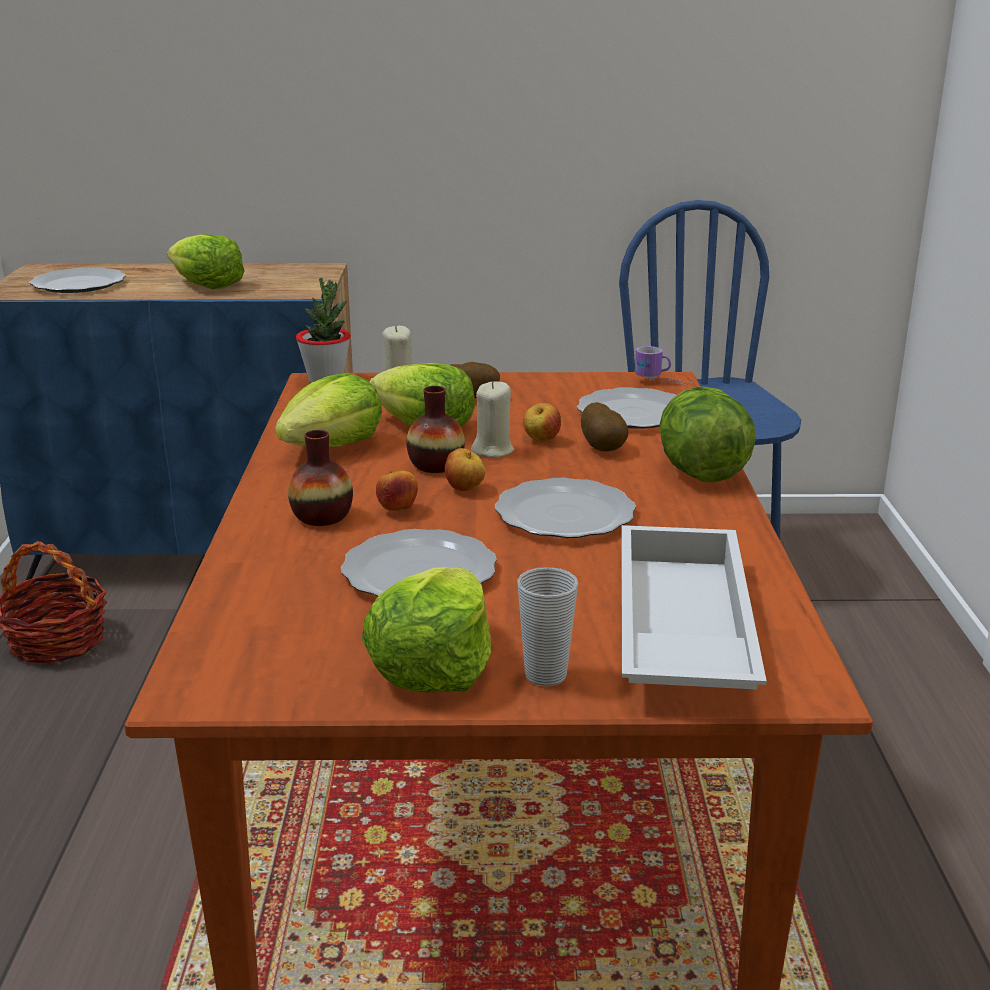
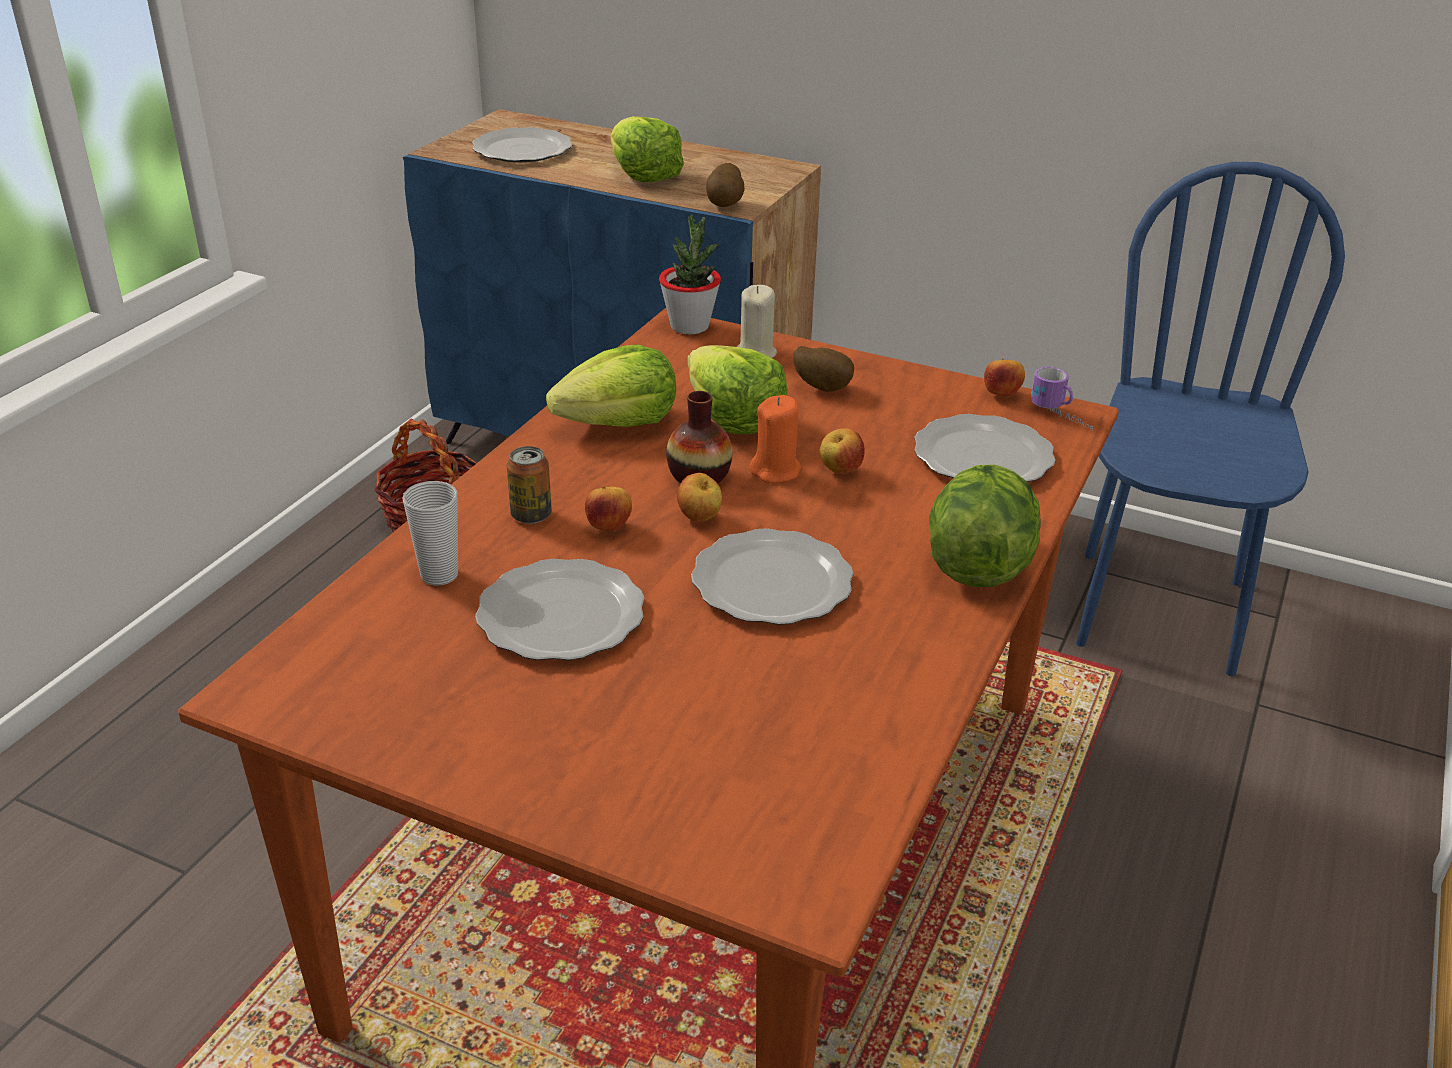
camera: 25 degrees right, 10 degrees up
(322, 516) = (531, 515): vase -> can
(433, 667) = (473, 738): lettuce -> none
(492, 450) = (776, 471): beige candle -> orange candle
(545, 675) = (565, 786): cup -> cup (439, 575)
(604, 448) = (900, 500): potato -> potato (725, 204)
(607, 378) = (1001, 395): none -> apple
(677, 628) = (748, 773): white tray -> none

